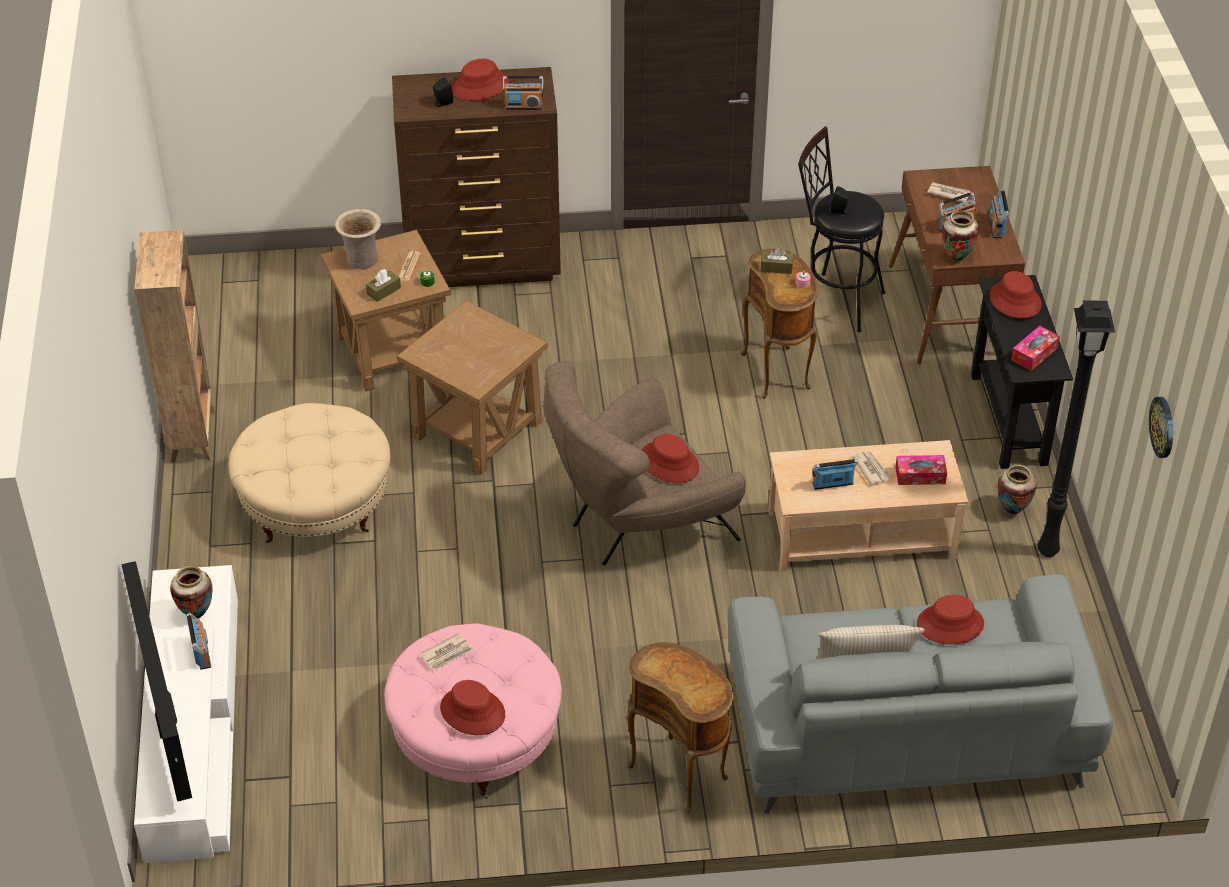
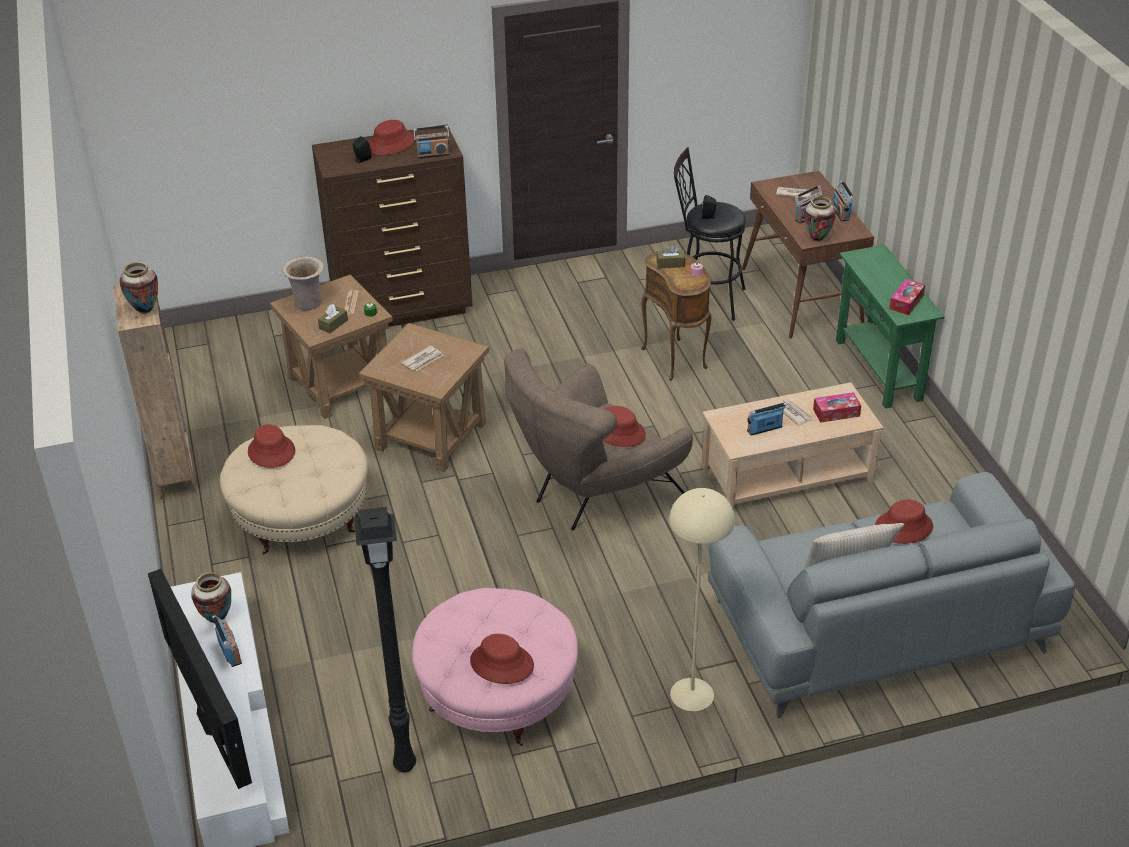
camera: 10 degrees left, 5 degrees down
(447, 653) = (464, 616): newspaper -> newspaper (423, 360)
(681, 772) = (692, 694): brown side table -> beige floor lamp
(1008, 419) = (878, 370): black console table -> green console table
(1012, 510) = (905, 439): vase -> vase (145, 310)
(1014, 300) = (875, 265): red hat -> red hat (271, 451)
(1049, 552) = (948, 467): black floor lamp -> black floor lamp (406, 766)
(1163, 427) = (1072, 320): wall clock -> none

